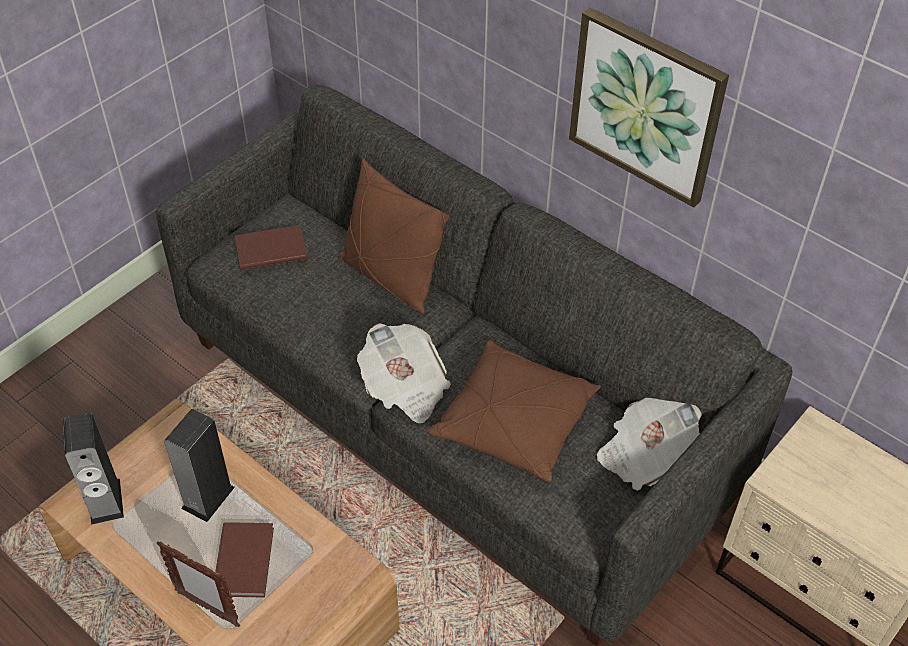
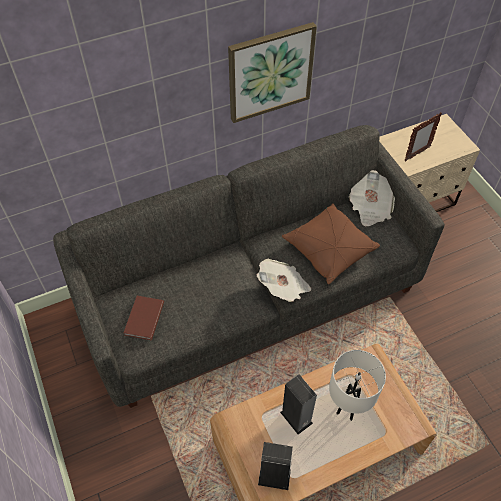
camera: 65 degrees left, 5 degrees up
(207, 608) = (370, 439): picture frame -> picture frame (417, 154)
(246, 560) = (346, 410): brown book -> white table lamp
(390, 278) = (199, 268): brown pillow -> none

